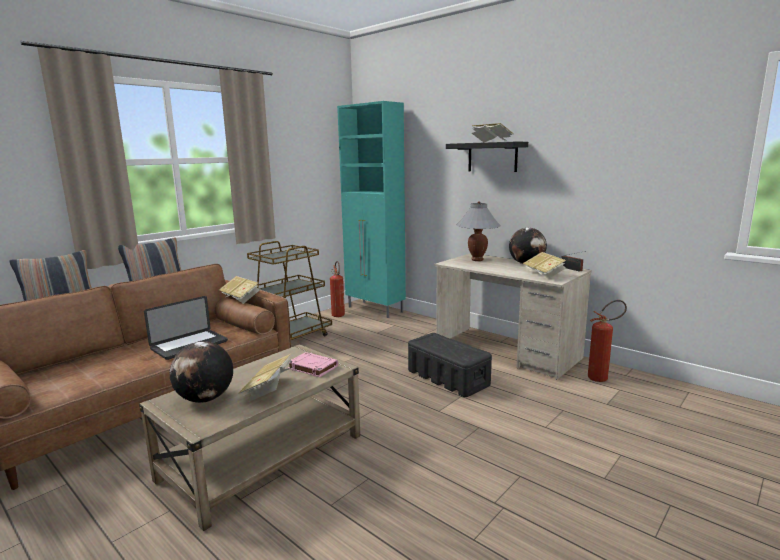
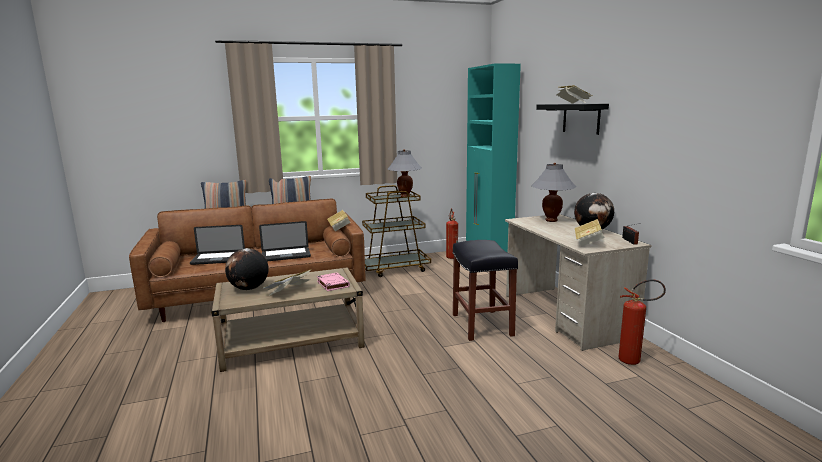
camera: 30 degrees right, 0 degrees up
(86, 370) = (218, 259): none -> laptop
(295, 252) = (405, 196): none -> grey table lamp
(447, 378) = (481, 324): black storage box -> black stool

